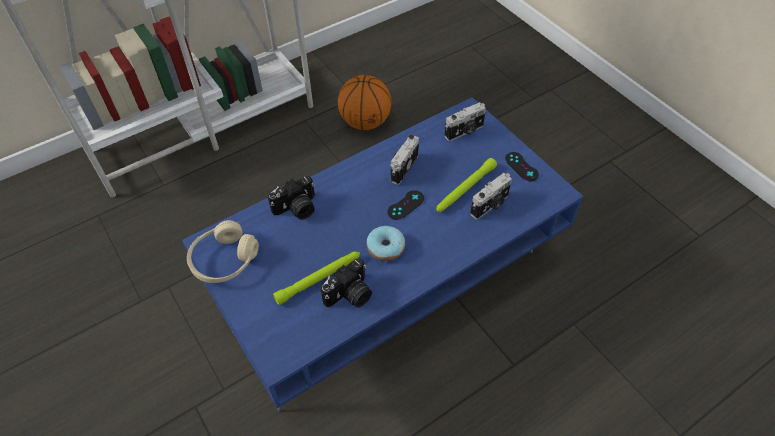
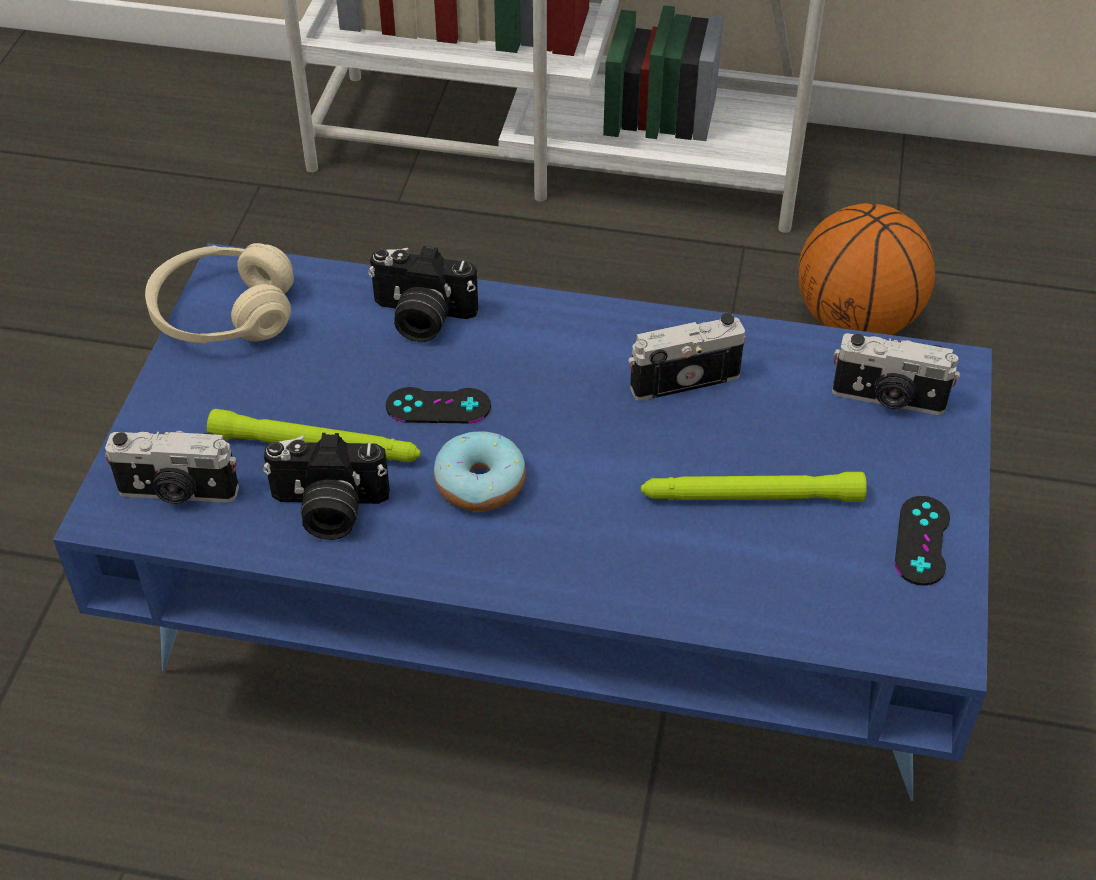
camera: 45 degrees right, 5 degrees down
(405, 205) = (605, 442): black game controller -> black game controller (438, 406)
(490, 205) = (761, 560): camera -> camera (178, 493)

